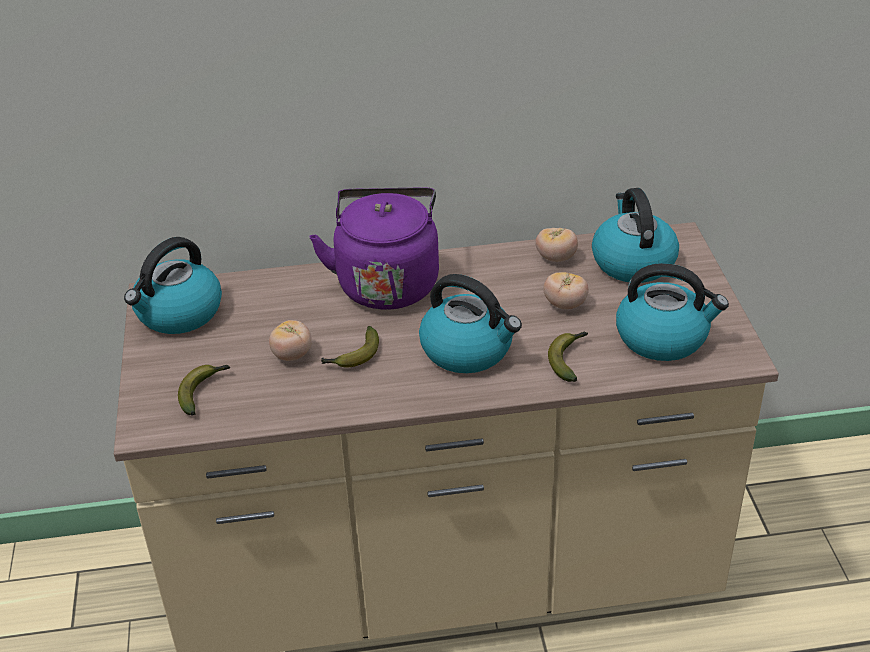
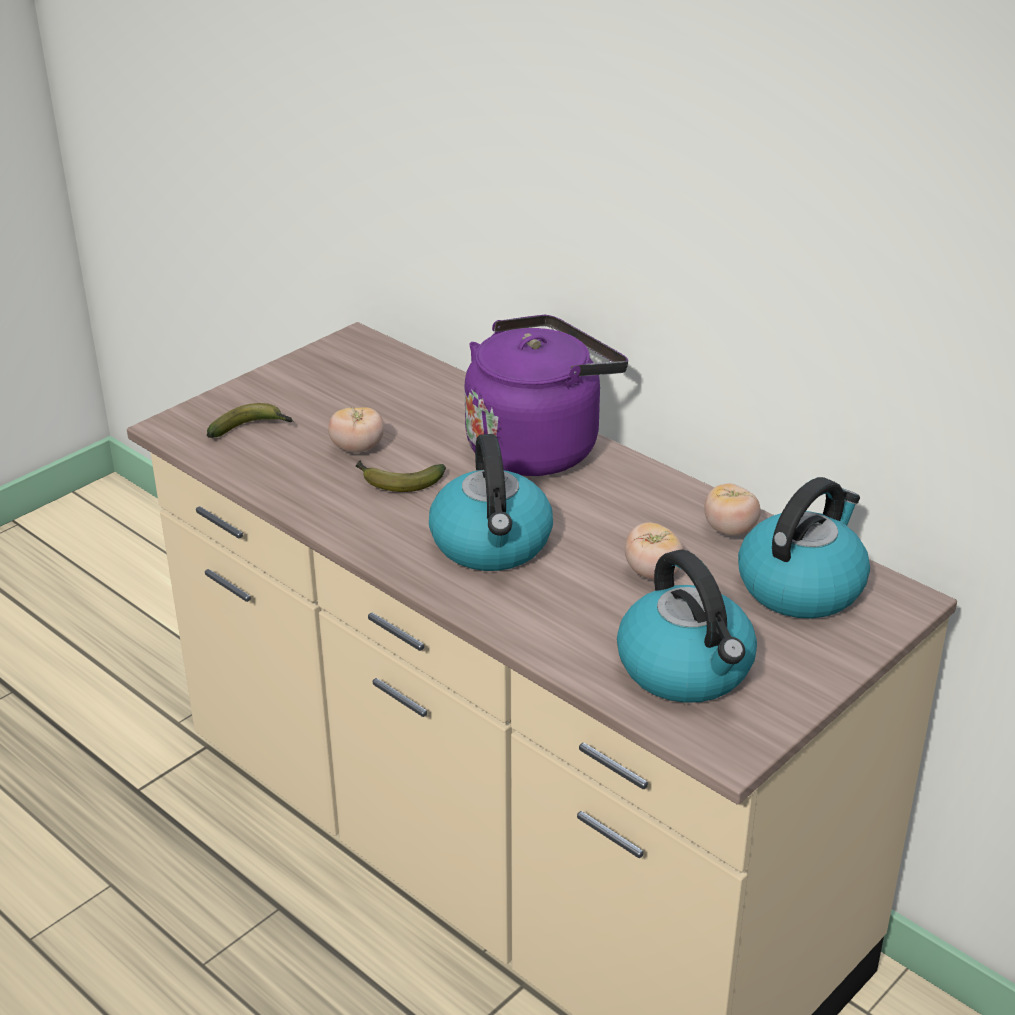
camera: 50 degrees right, 5 degrees down
(178, 313) = (344, 364): kettle -> none
(569, 359) = (559, 617): banana -> none

